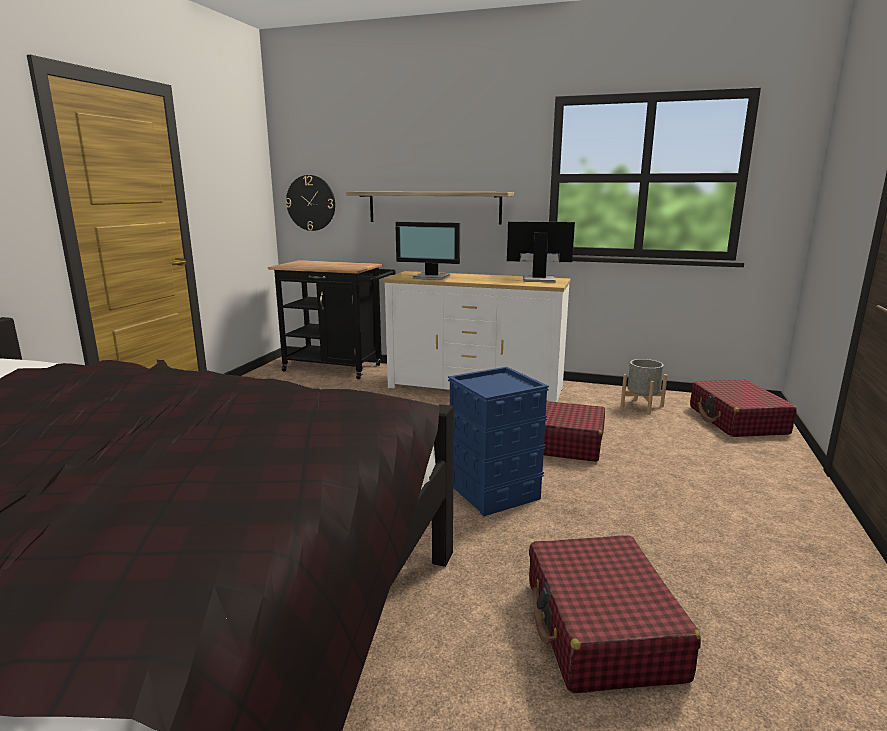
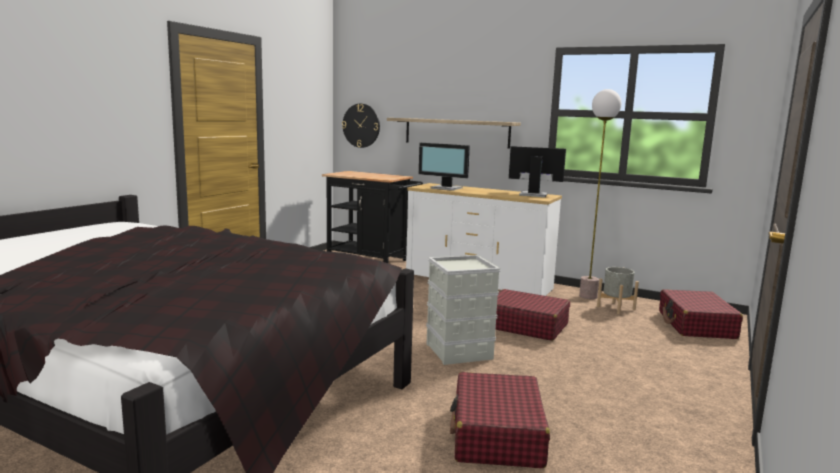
camera: 10 degrees right, 5 degrees down
(495, 492) = (460, 351): blue storage box -> grey storage box
(605, 394) = (588, 296): none -> floor lamp

